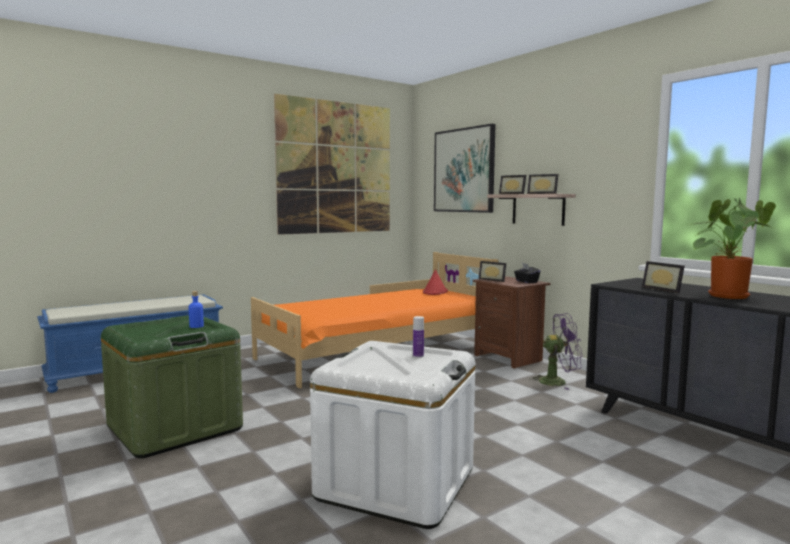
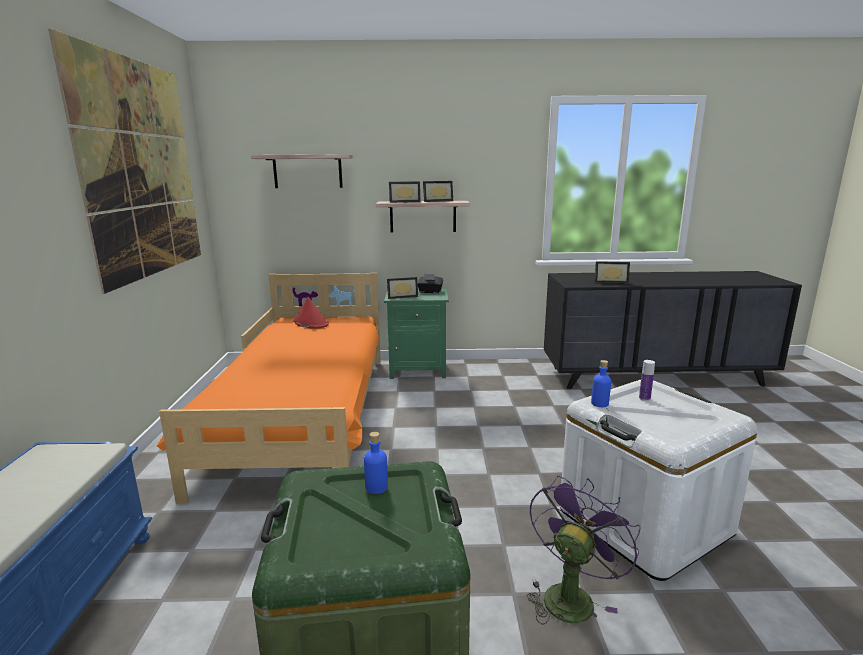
camera: 55 degrees left, 10 degrees up
(375, 344) = (599, 403): none -> blue bottle
(464, 170) = (307, 171): picture -> shelf
(509, 358) = (418, 370): brown nightstand -> green nightstand
(558, 382) = (495, 376): purple fan -> purple fan (571, 595)
(726, 295) = (646, 279): potted plant -> none

